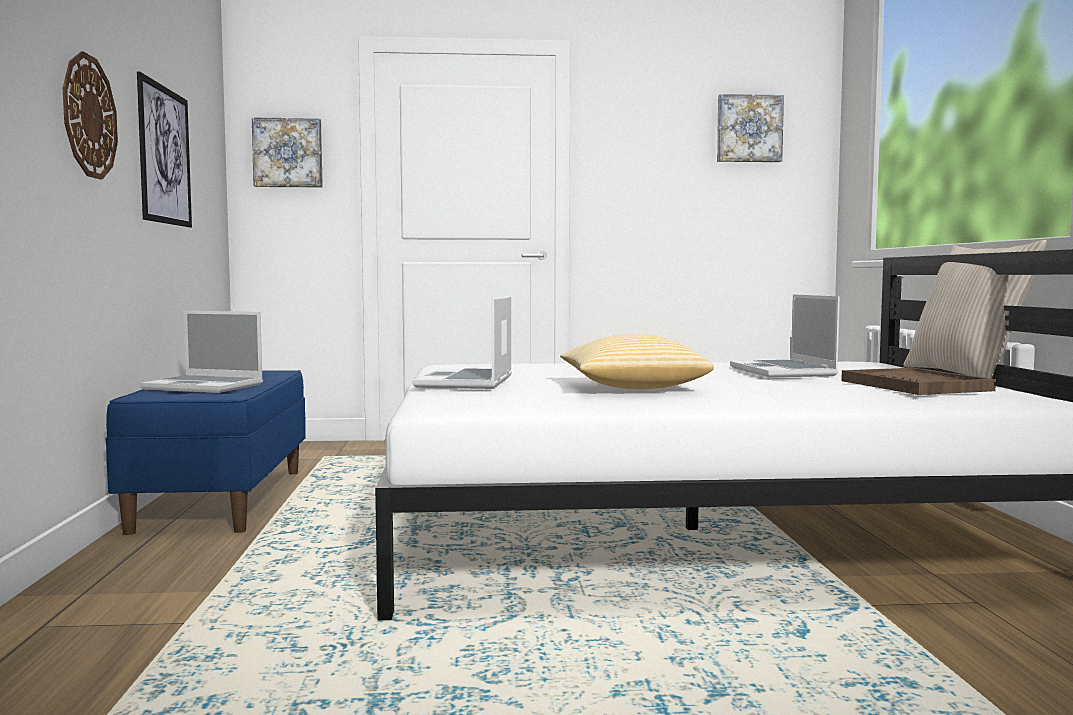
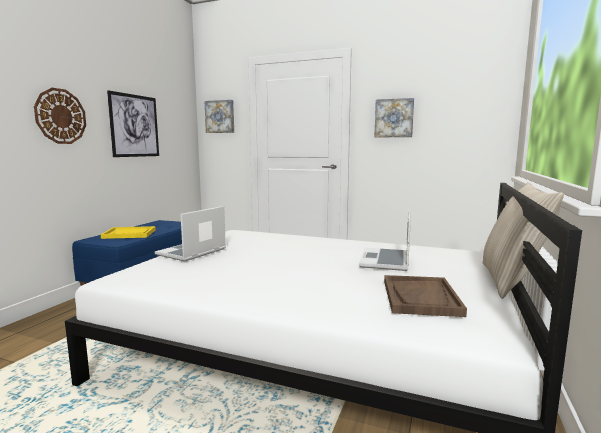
camera: 25 degrees right, 5 degrees up
(205, 387) = (129, 234): laptop -> yellow tray
(631, 388) = (255, 269): pillow -> none
(749, 129) = (457, 91): picture -> picture (394, 118)

